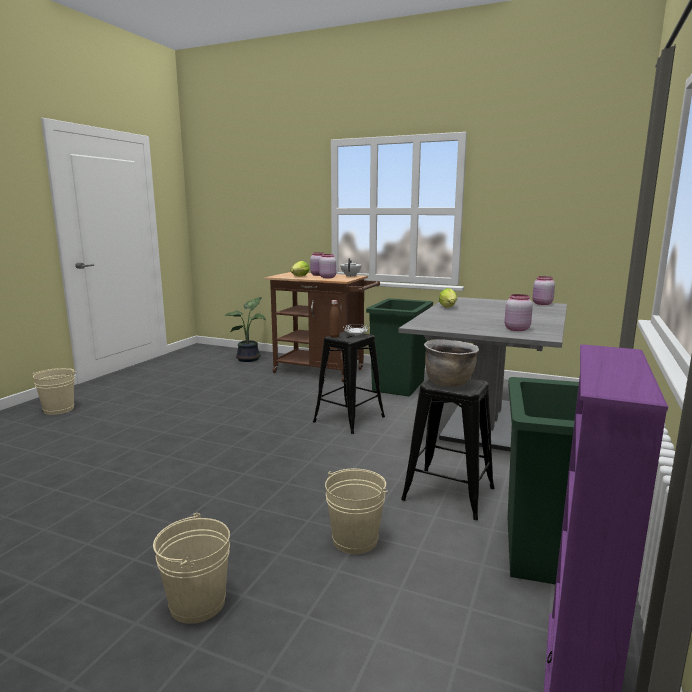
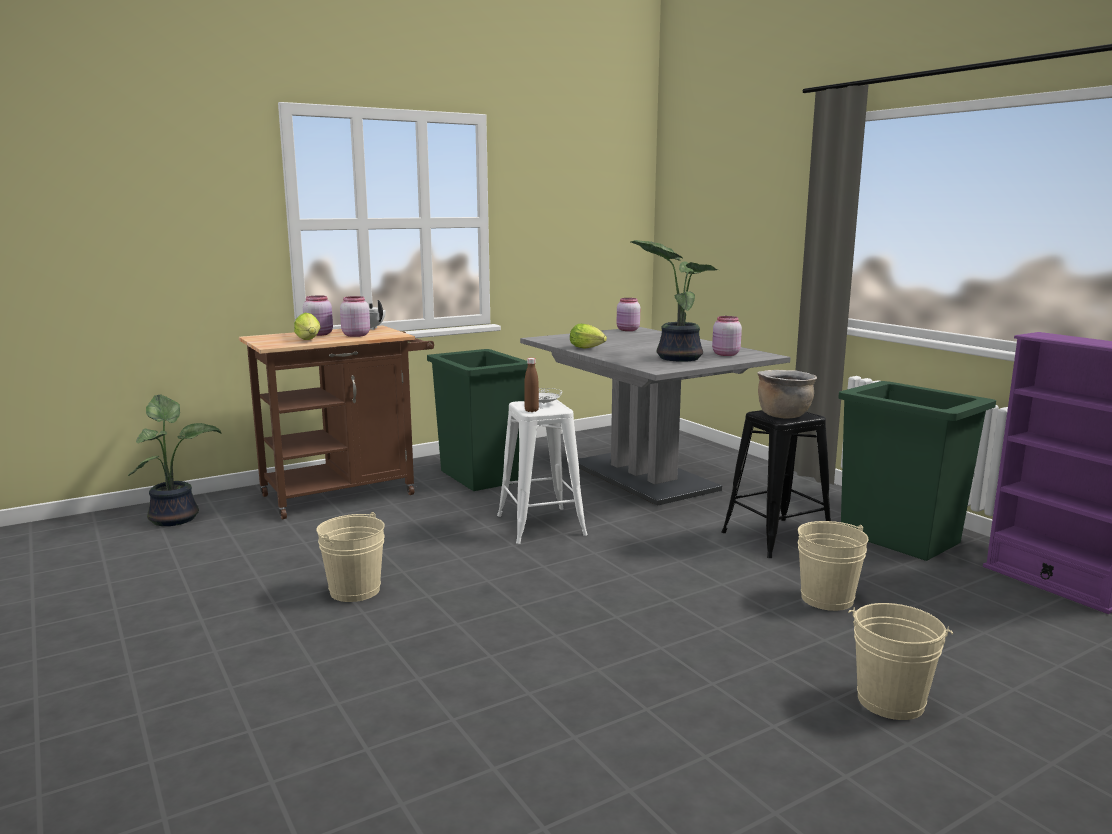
camera: 55 degrees left, 0 degrees up
(59, 409) = (71, 729): beige bucket -> beige bucket (355, 590)
(349, 419) = (540, 525): black stool -> white stool
(470, 323) = (677, 357): none -> potted plant

